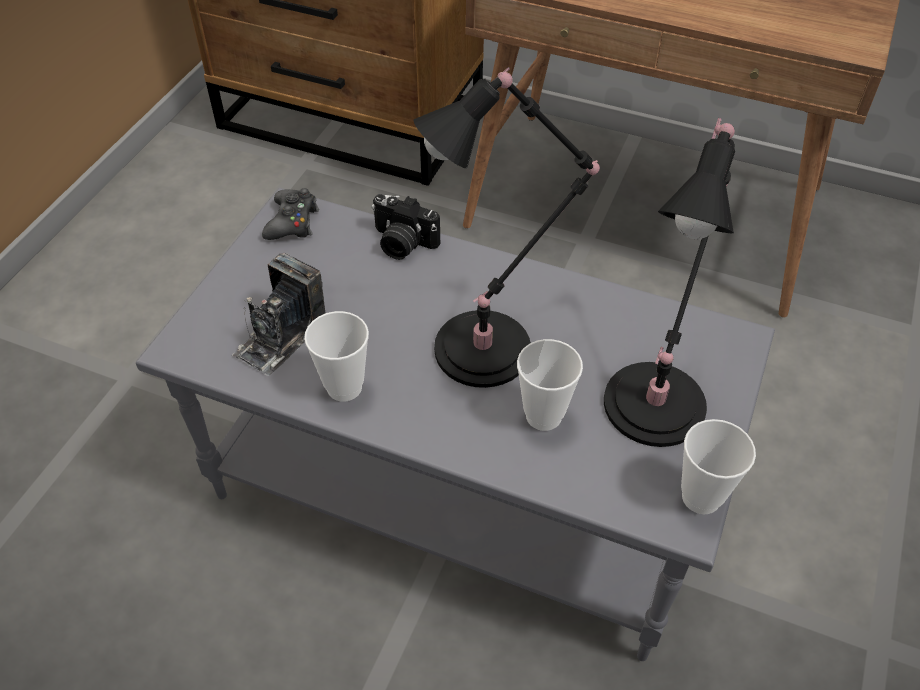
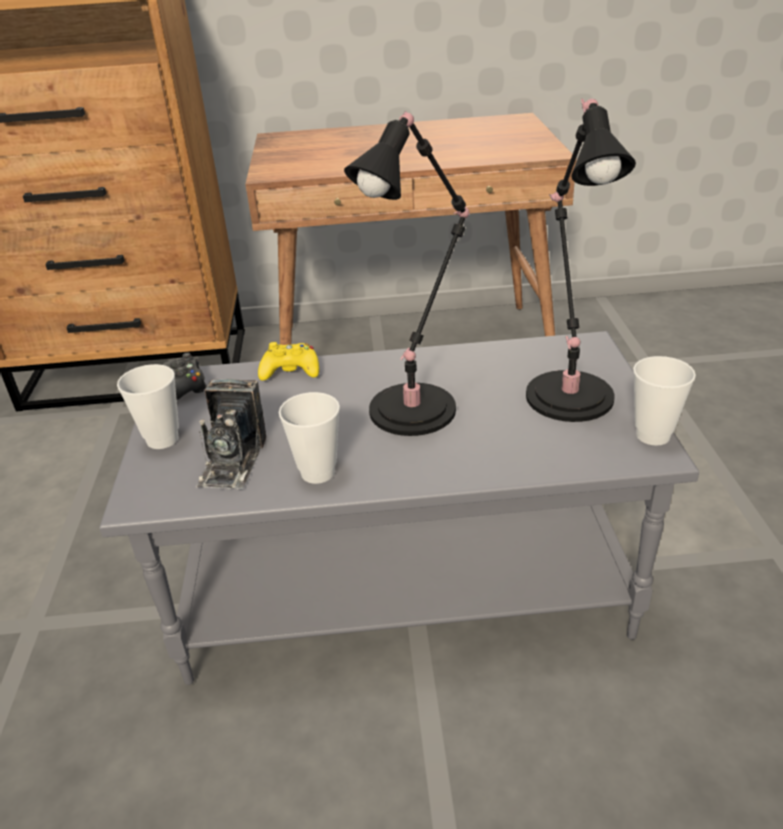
camera: 25 degrees left, 15 degrees down
(402, 243) = (290, 370): camera -> yellow game controller
(543, 416) = (496, 431): cup -> cup (162, 439)

